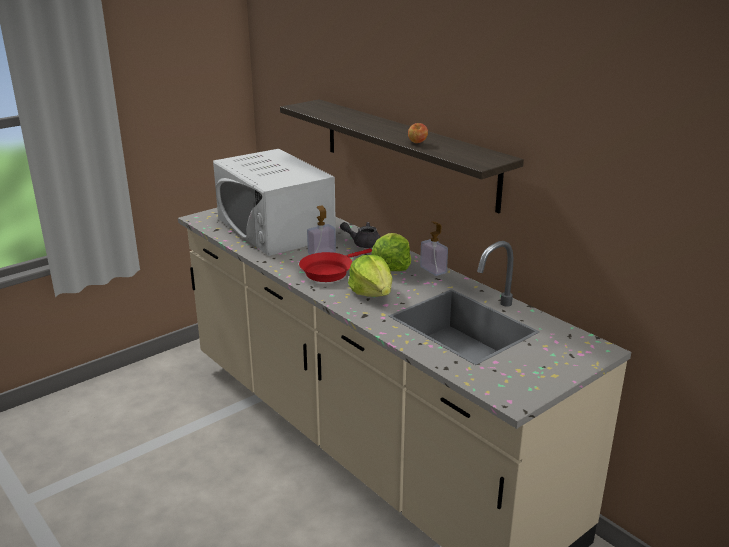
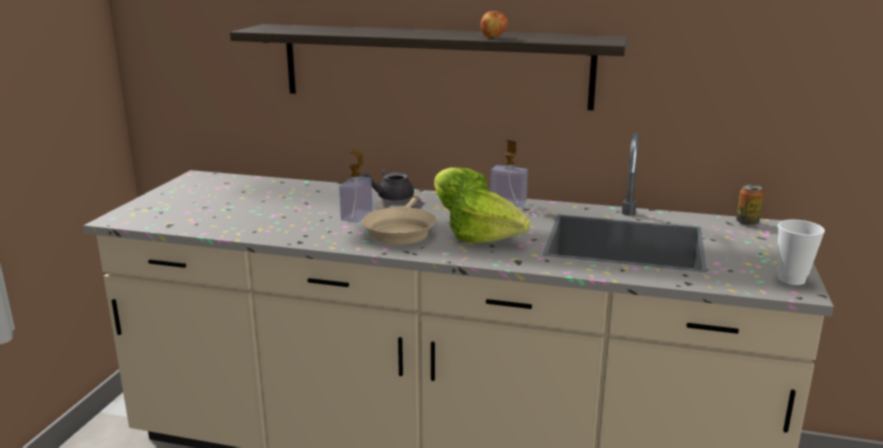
camera: 35 degrees left, 5 degrees down
(275, 228) = (253, 206): white microwave -> none
(329, 271) = (400, 231): red frying pan -> beige frying pan
(526, 392) = (791, 279): none -> cup
(585, 340) = (747, 223): none -> can

